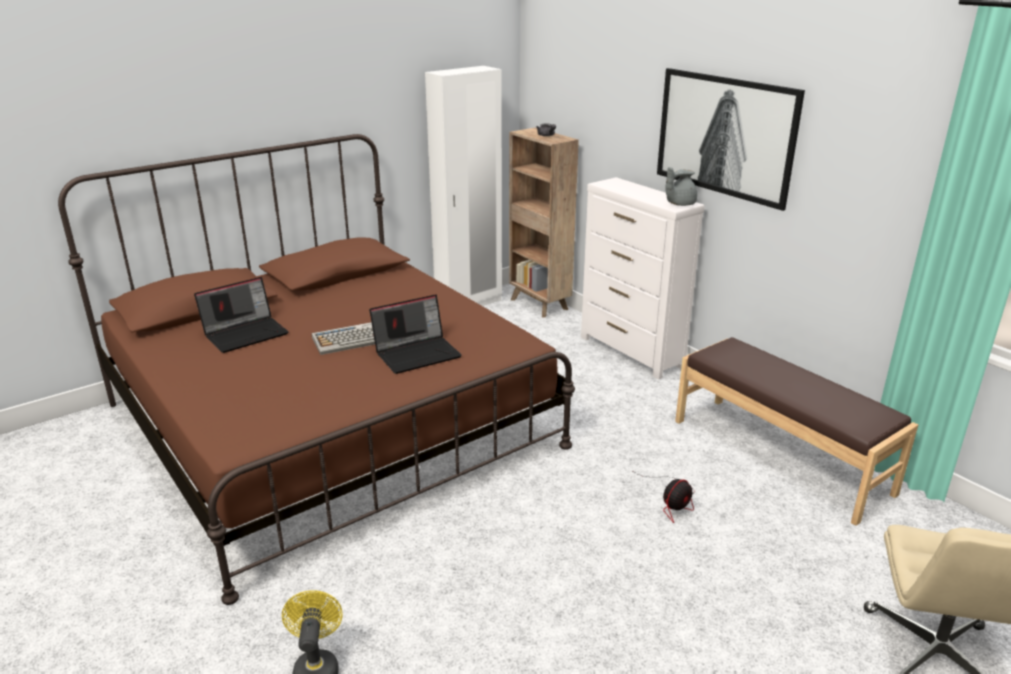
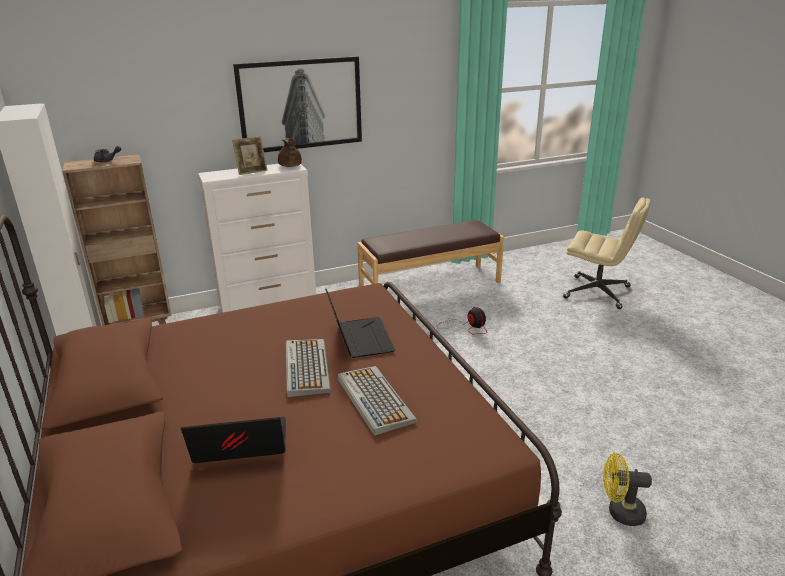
camera: 75 degrees left, 0 degrees up
(246, 333) = (239, 447): laptop -> laptop turned 75 degrees counterclockwise
(310, 375) = (374, 399): none -> keyboard
(641, 193) = (252, 171): none -> picture frame
(679, 204) = (290, 166): grey teapot -> brown teapot

